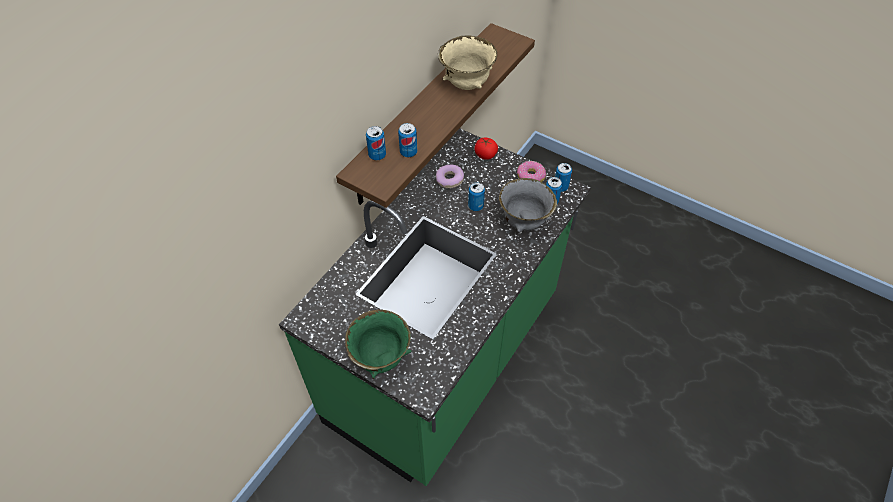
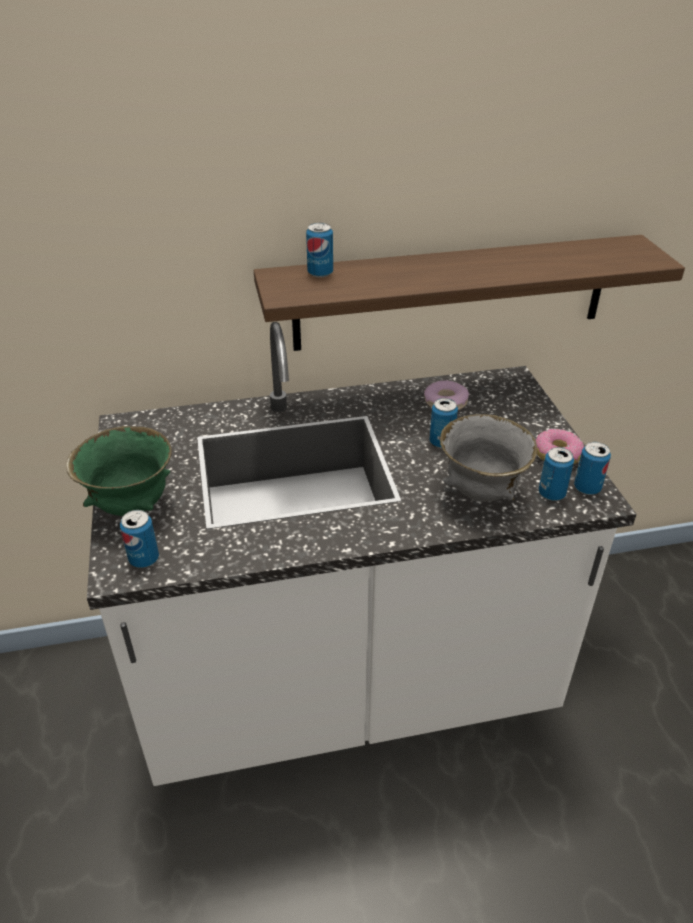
camera: 45 degrees right, 15 degrees down
(408, 152) = (357, 285): can -> can (144, 559)
(446, 360) = (346, 684): green counter -> white counter
(467, 84) = (522, 266): beige bowl -> none
(485, 155) = (523, 404): tomato -> none

